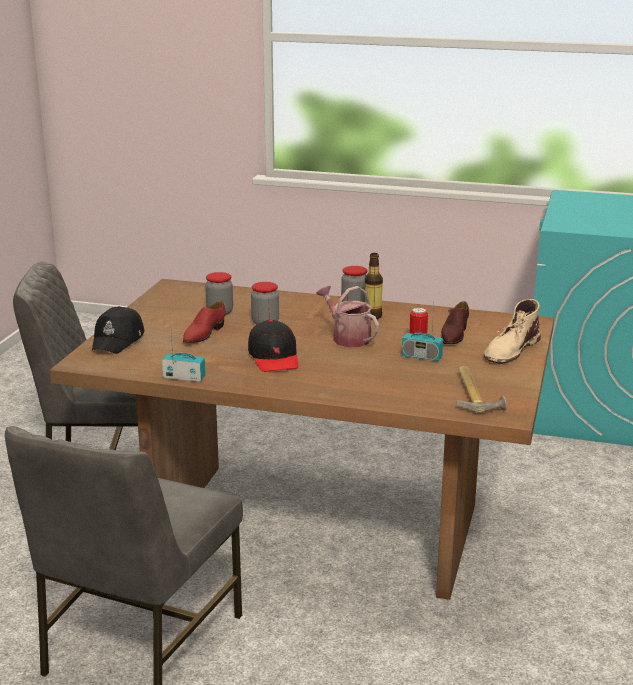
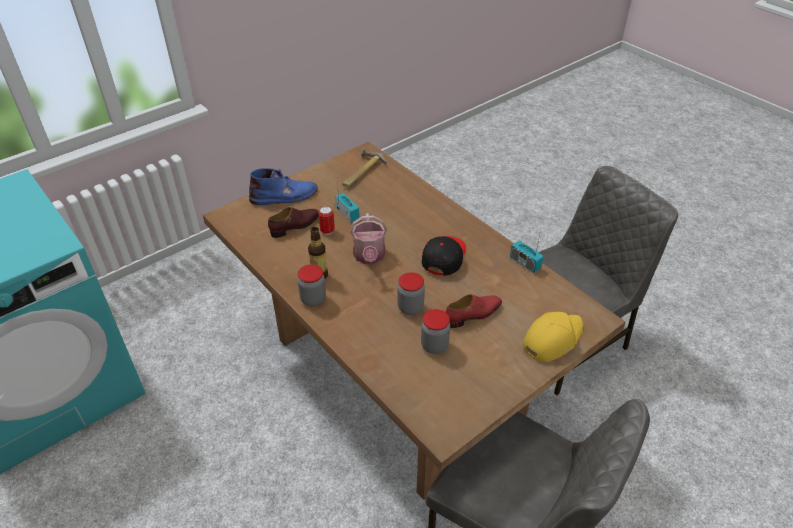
camera: 145 degrees left, 20 degrees up
(118, 340) = (551, 339): black cap -> yellow cap
(511, 349) = (284, 196): beige boot -> blue boot

